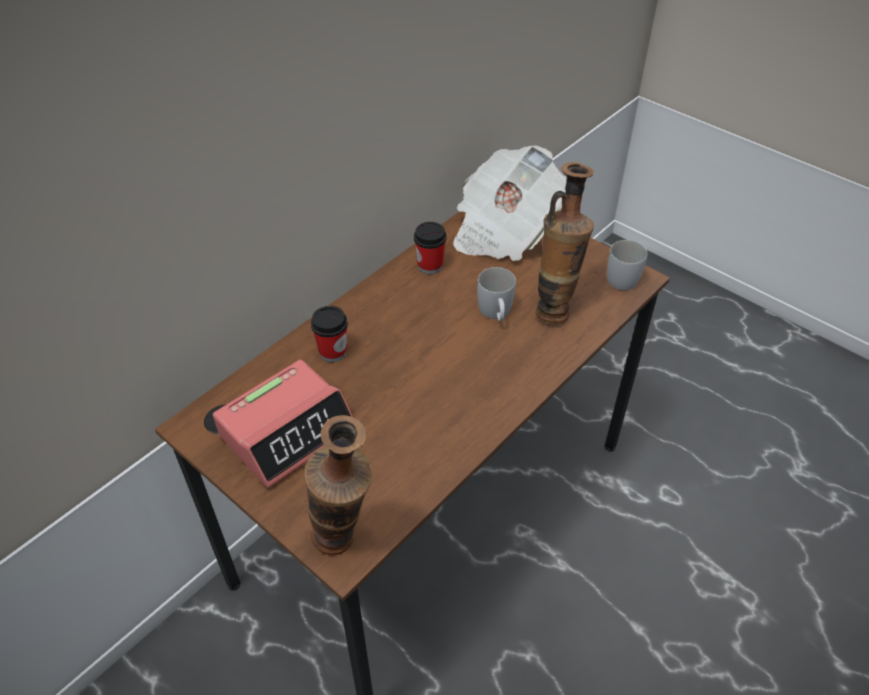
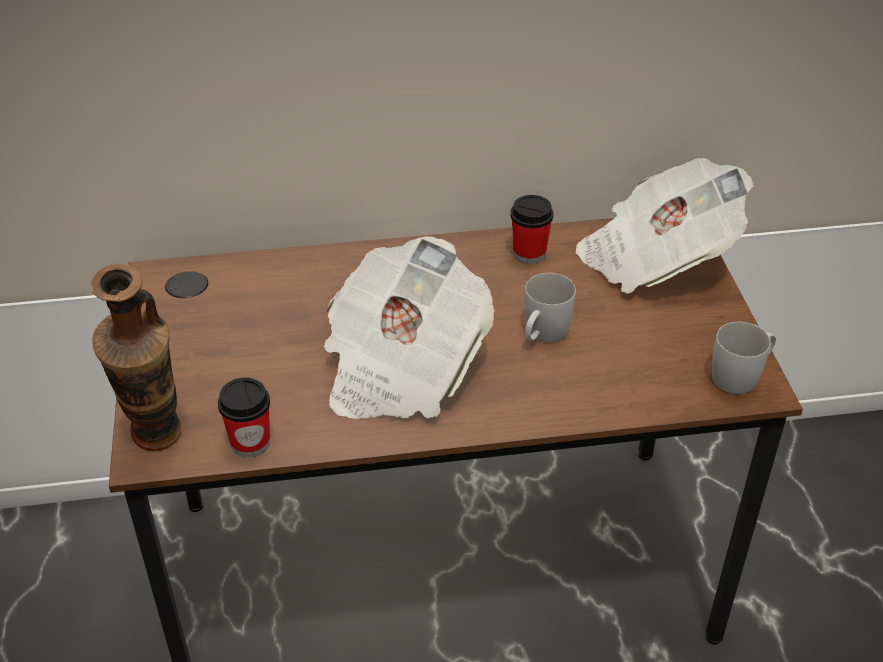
camera: 40 degrees right, 5 degrees down
(288, 431) = (223, 325): alarm clock -> none
(333, 352) = (341, 281): cup -> cup (250, 443)
(439, 386) = (401, 367): none -> newspaper
(554, 308) = (615, 363): vase -> none

